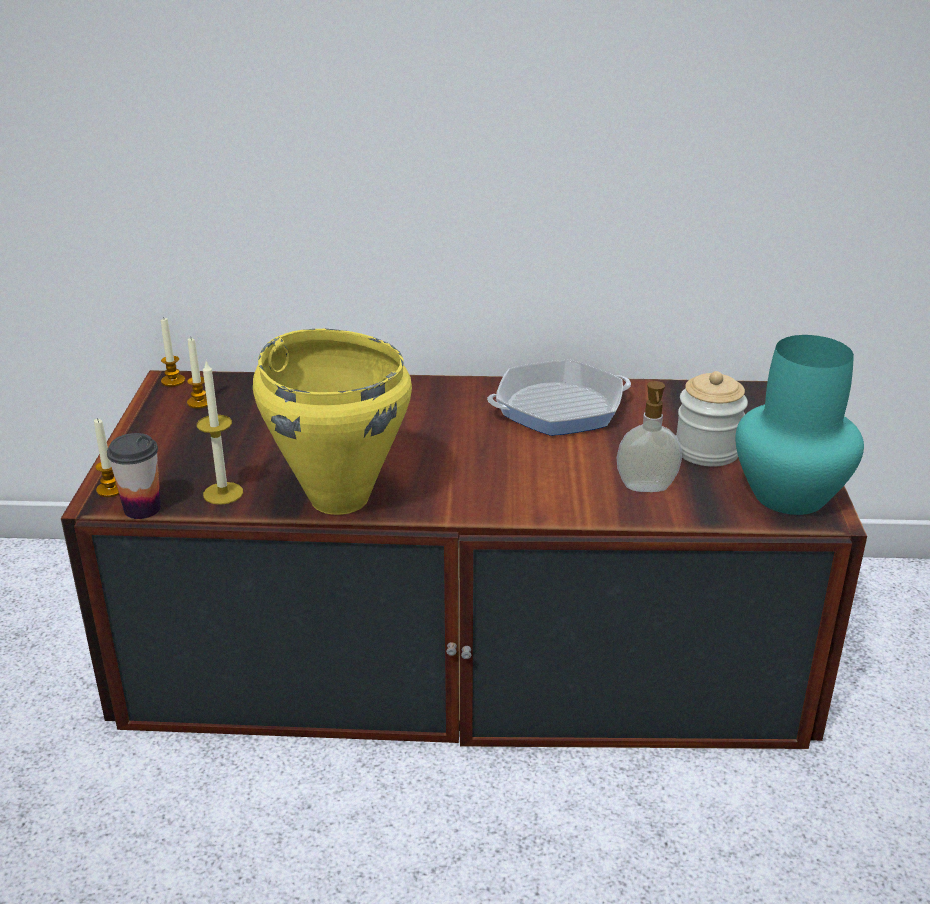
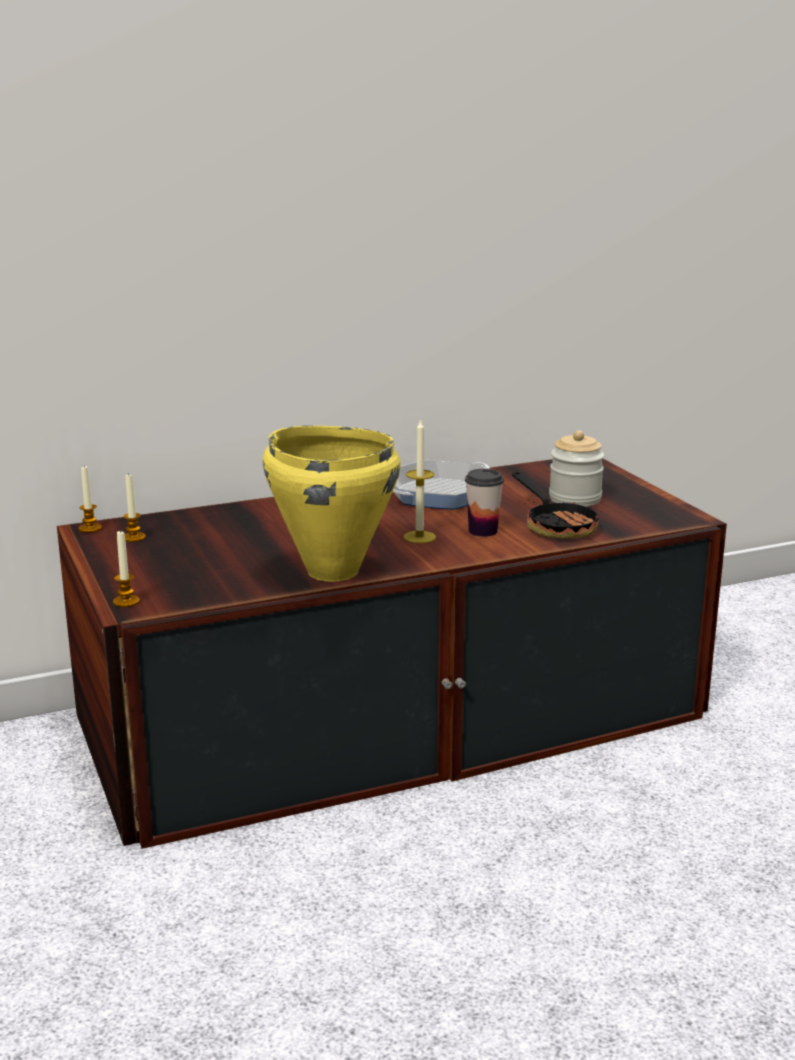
camera: 25 degrees left, 10 degrees down
(142, 509) = (171, 607): cup -> cup (483, 531)
(223, 493) = (230, 586): candle -> candle (419, 537)
(646, 488) = (556, 525): soap dispenser -> frying pan
(787, 495) = (654, 512): turquoise vase -> none

